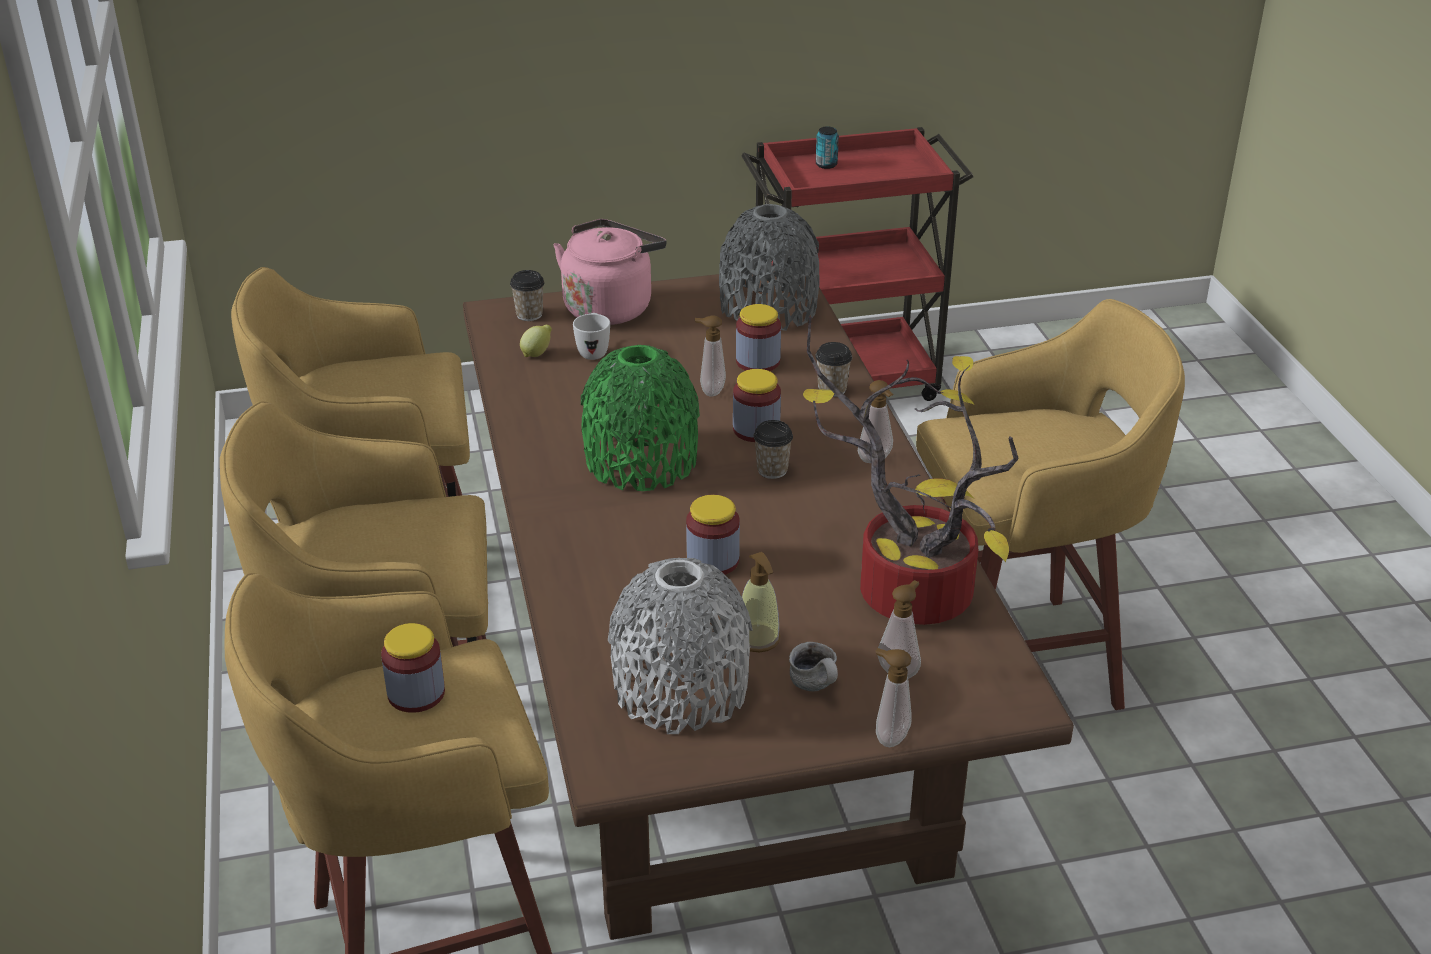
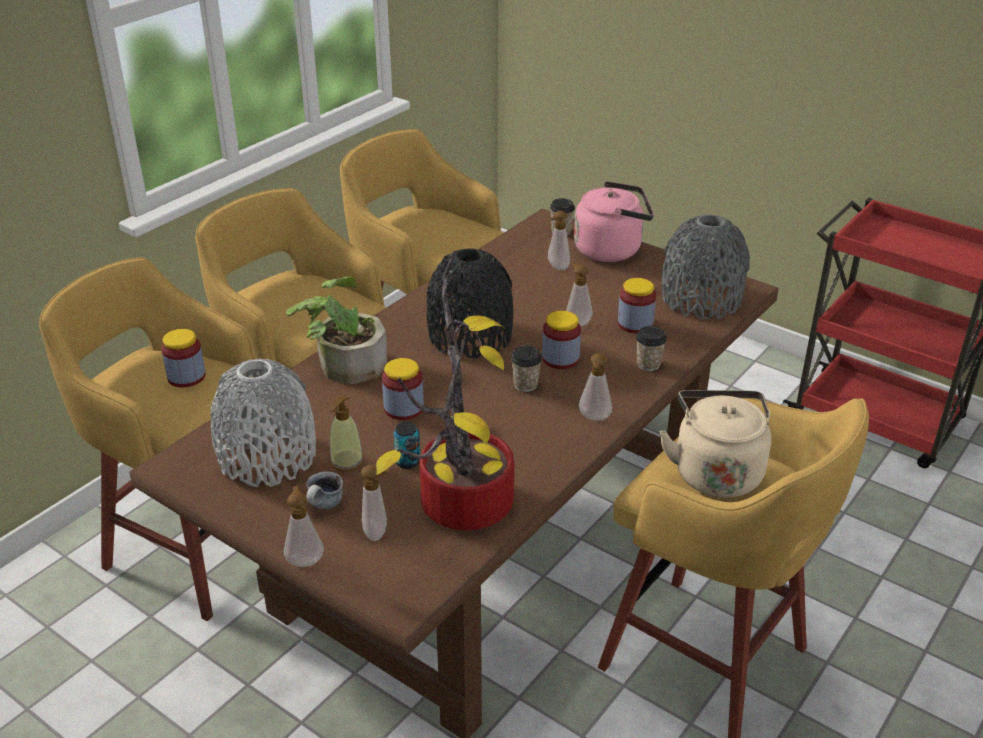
camera: 50 degrees right, 0 degrees up
(537, 353) = (526, 253): lemon -> none
(574, 562) = (344, 363): none -> potted plant
(593, 351) = (556, 267): white mug -> soap dispenser
(641, 461) = (470, 336): green vase -> black vase
(826, 165) = (906, 235): can -> can (408, 462)
(1015, 443) = (716, 471): none -> beige kettle

